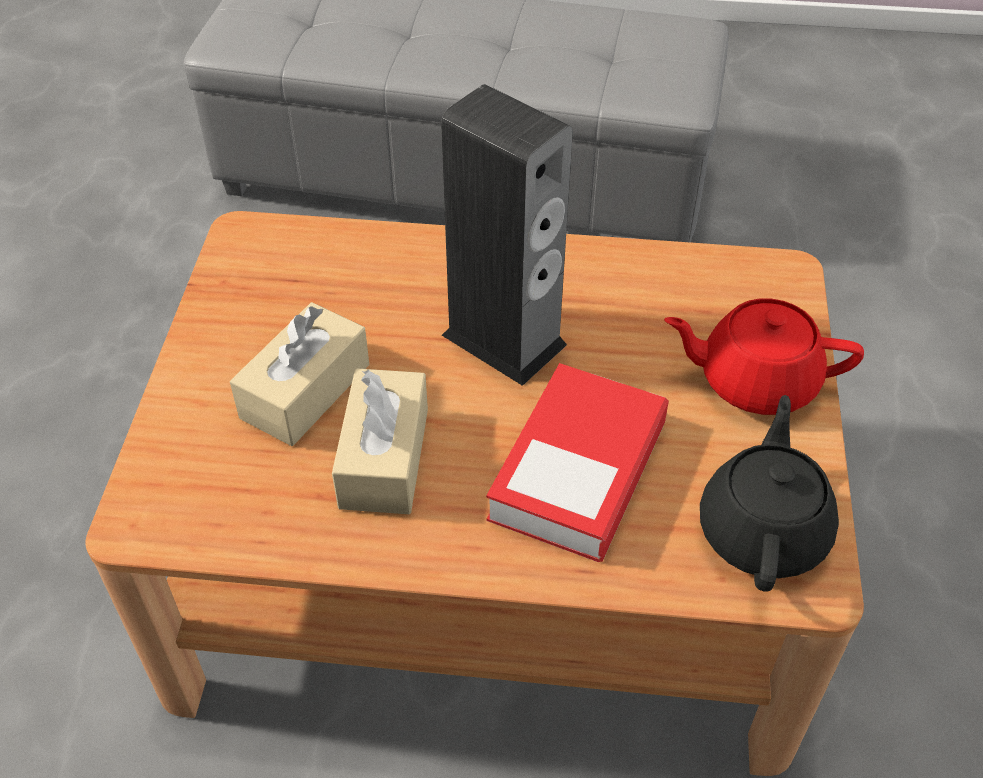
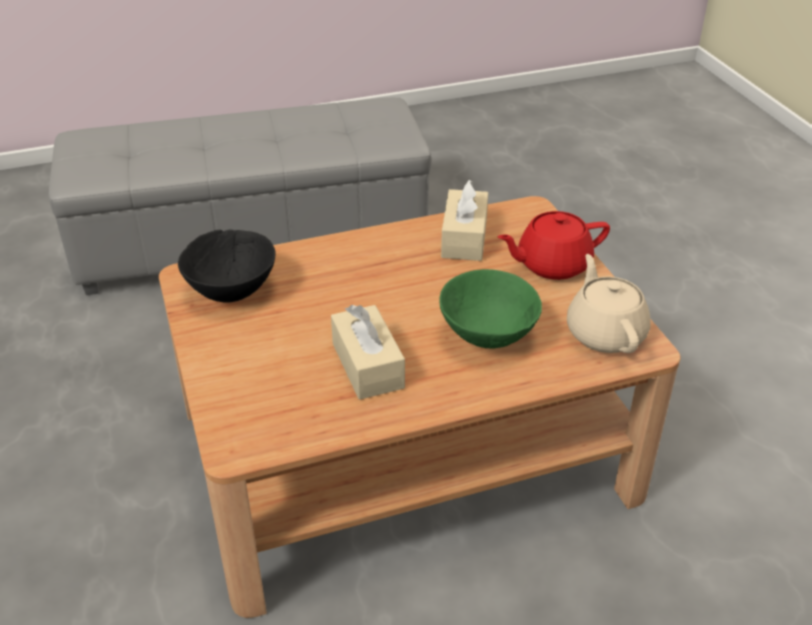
camera: 25 degrees left, 10 degrees down
(285, 278) = (233, 292): none -> black bowl
(305, 391) = (292, 346): beige tissue box -> beige tissue box (464, 238)
(504, 340) = (396, 285): speaker -> none
(578, 471) = (486, 336): book -> green bowl
(763, 530) = (605, 333): black teapot -> beige teapot

